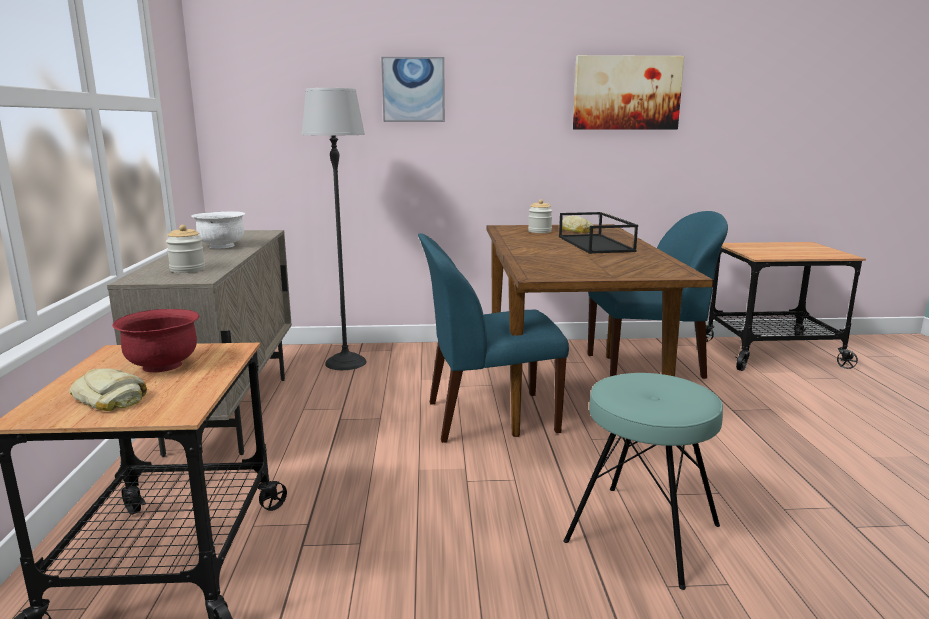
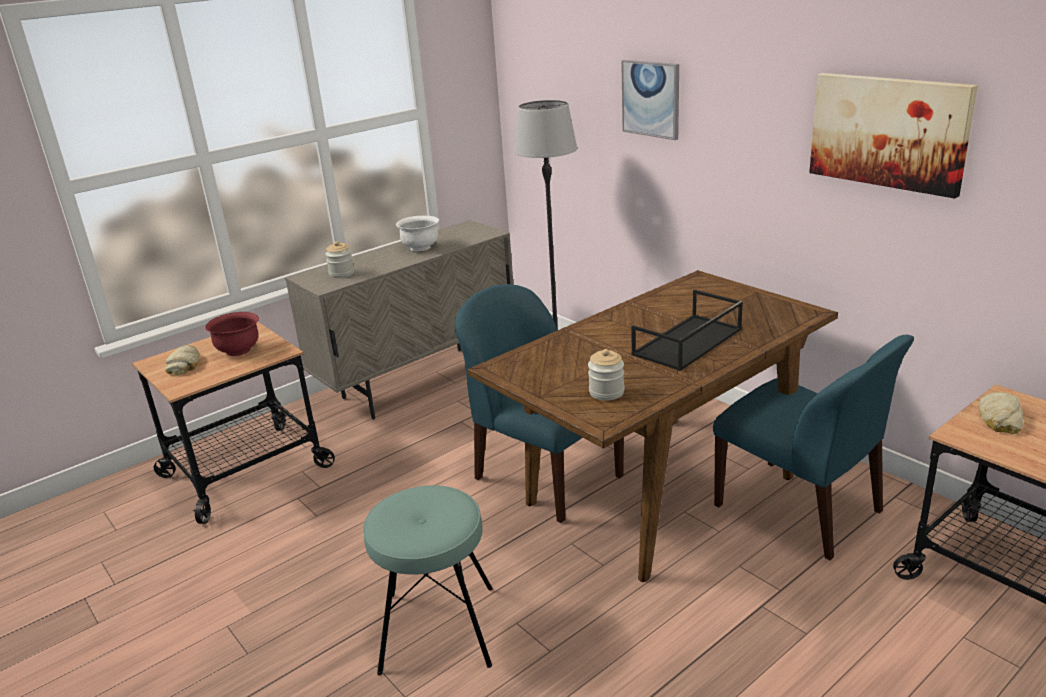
camera: 55 degrees right, 10 degrees up
(539, 231) = (708, 299): jar -> jar (606, 392)
(575, 230) = (750, 310): bread -> bread (999, 419)

